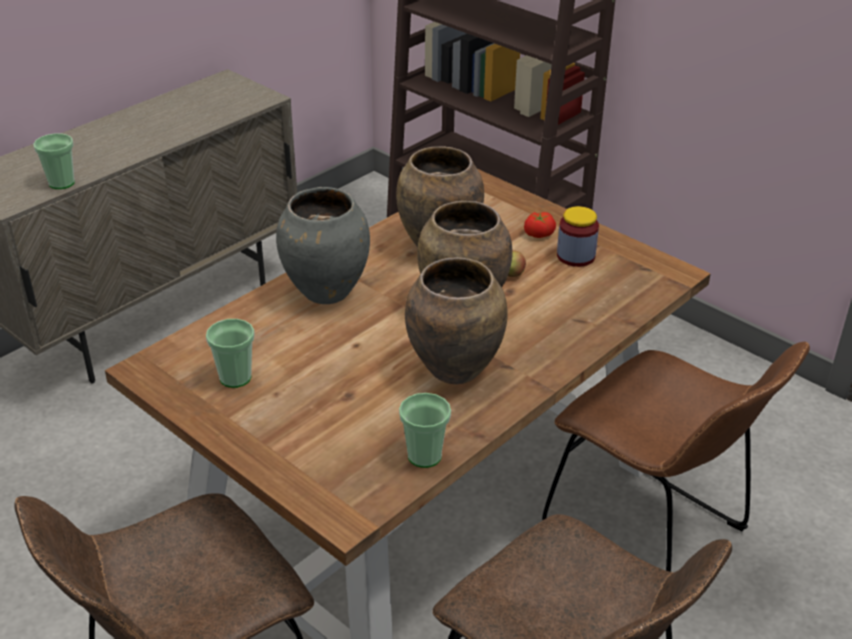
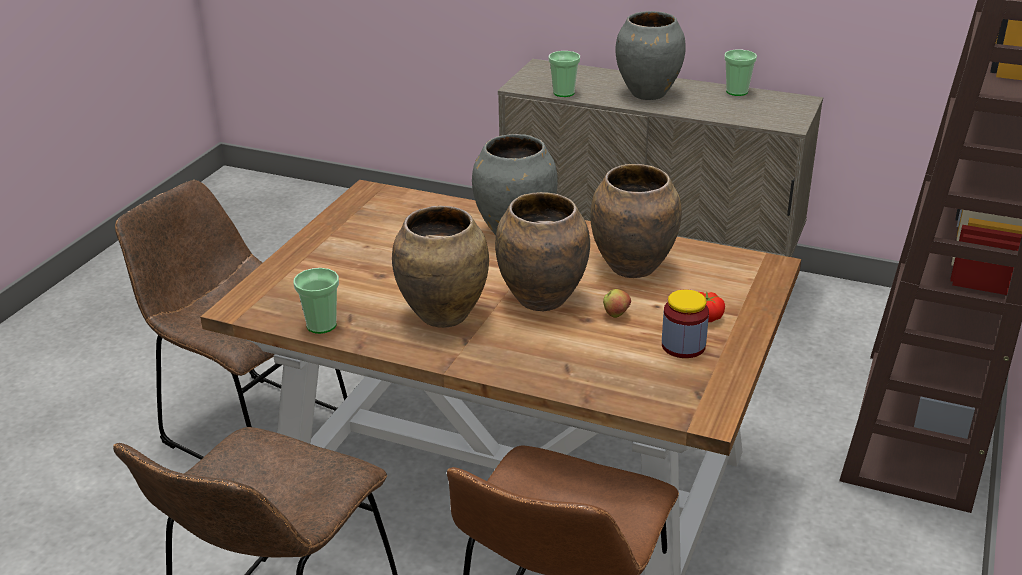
camera: 70 degrees right, 5 degrees down
(123, 140) = (649, 94): none -> grey vase
(235, 377) = (377, 226): cup -> cup (737, 92)

